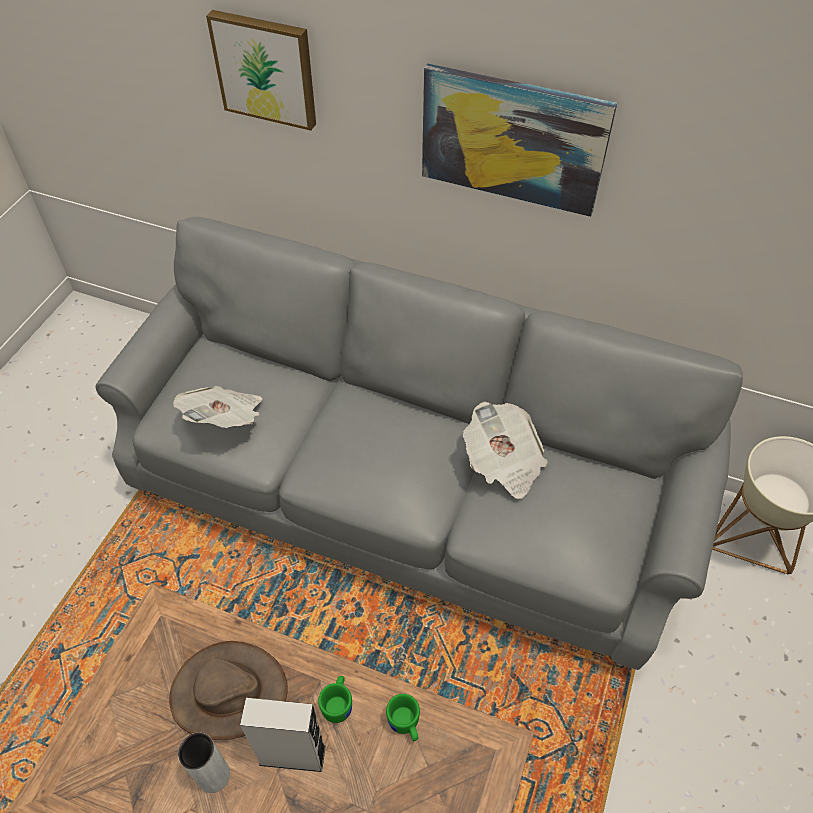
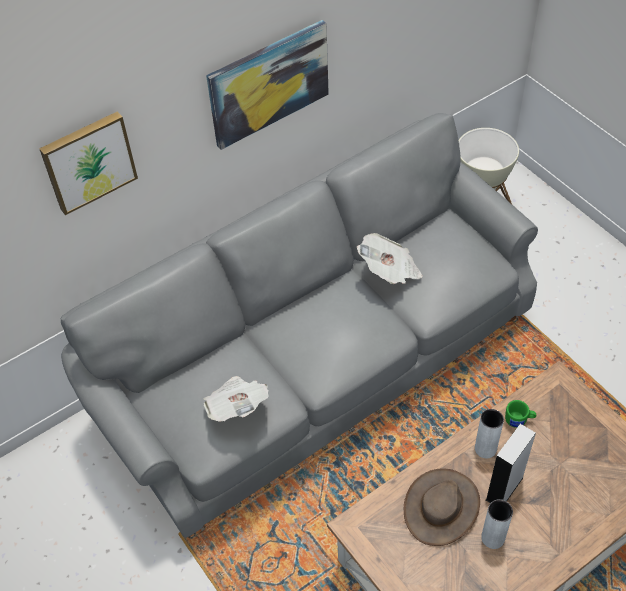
camera: 55 degrees left, 0 degrees up
(338, 703) = (485, 449): green mug -> grey vase

